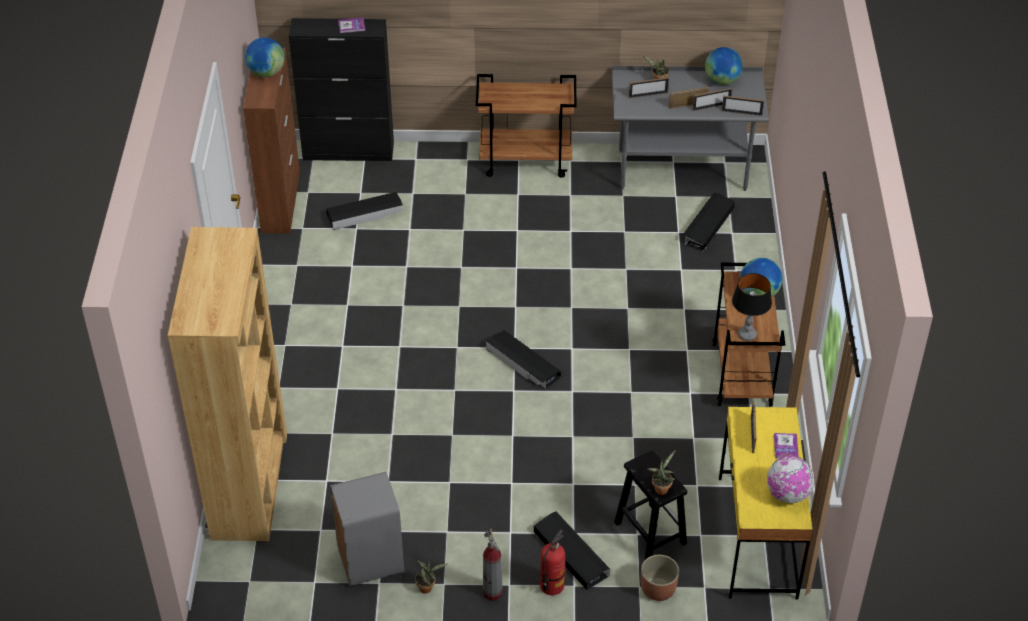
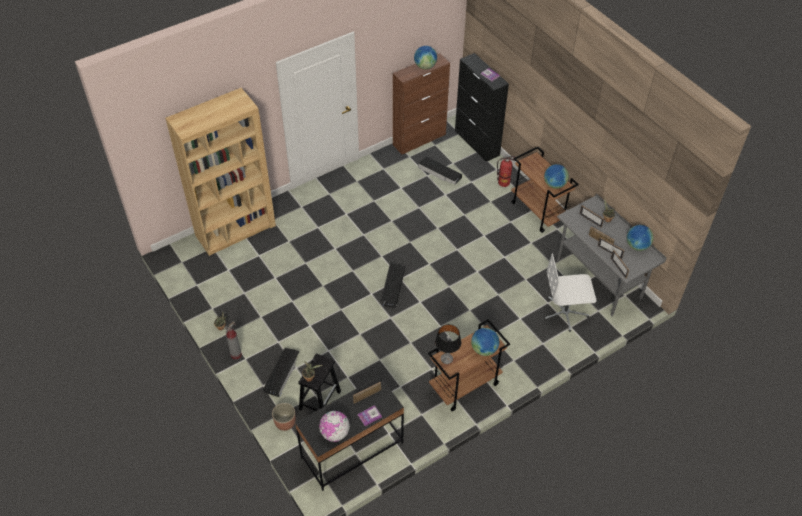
camera: 55 degrees right, 5 degrees up
(371, 561) = (223, 298): grey trash can -> none
(551, 97) = (554, 184): none -> globe
(551, 585) = (256, 376): fire extinguisher -> fire extinguisher (504, 182)
(707, 225) = (565, 313): black storage box -> white office chair
(757, 537) = (352, 450): yellow desk -> black desk

